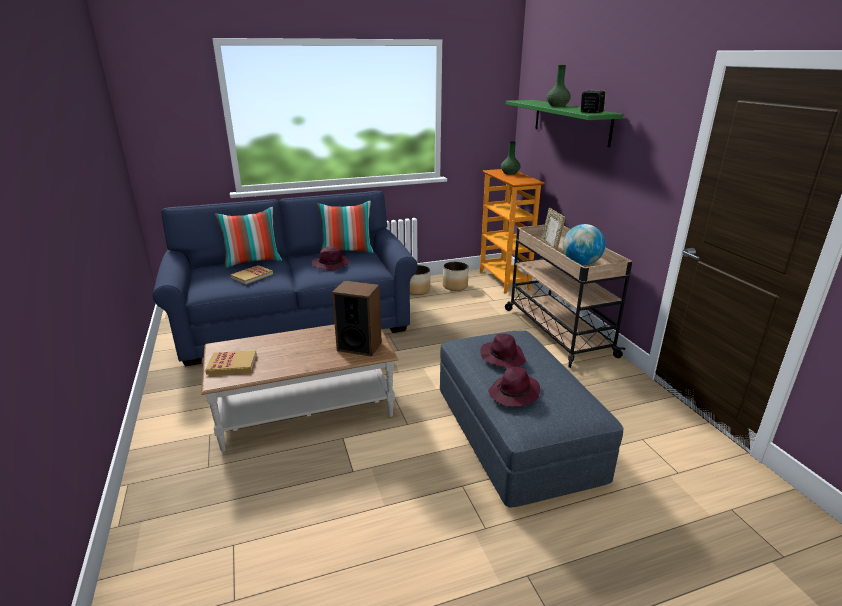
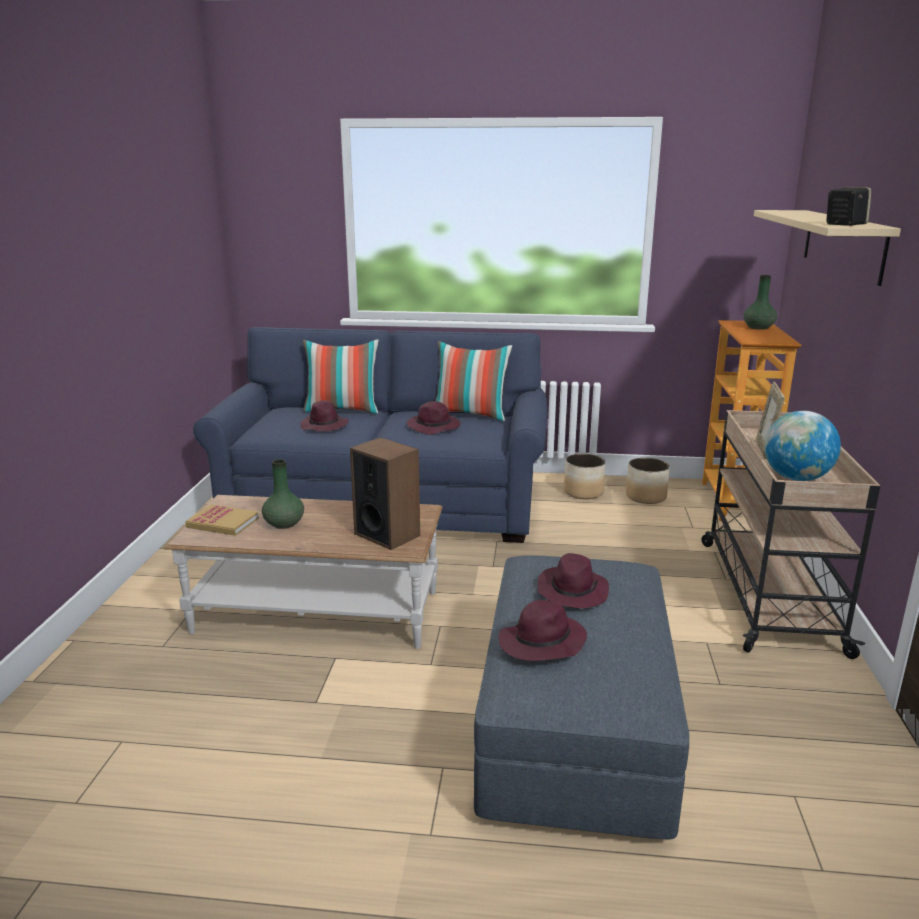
camera: 25 degrees right, 5 degrees down
(252, 276) = (325, 426): book -> purple hat
(557, 106) = (816, 217): green vase -> green vase (284, 524)
(571, 121) = (842, 244): green shelf -> beige shelf

